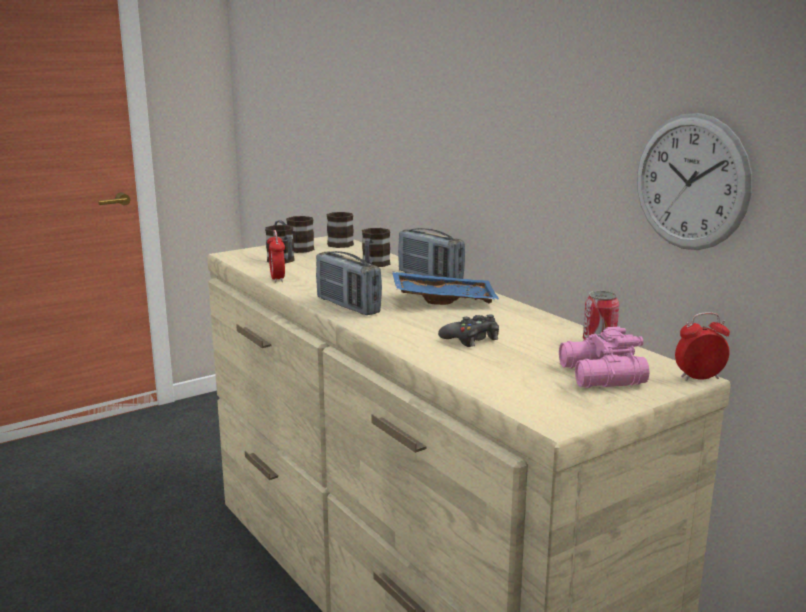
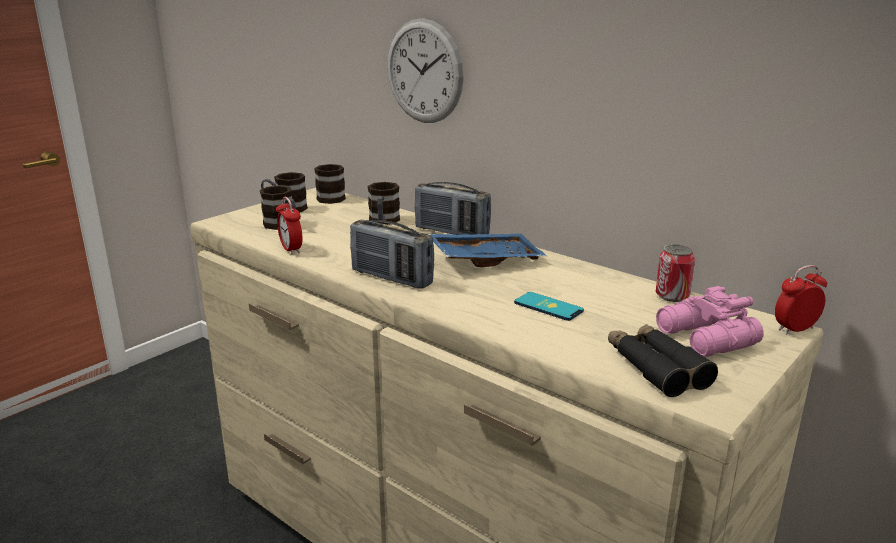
camera: 15 degrees left, 5 degrees up
(471, 339) = (548, 307): black game controller -> phone
(531, 391) = (656, 368): none -> black binoculars
(691, 182) = (776, 131): wall clock -> wall clock (424, 71)

